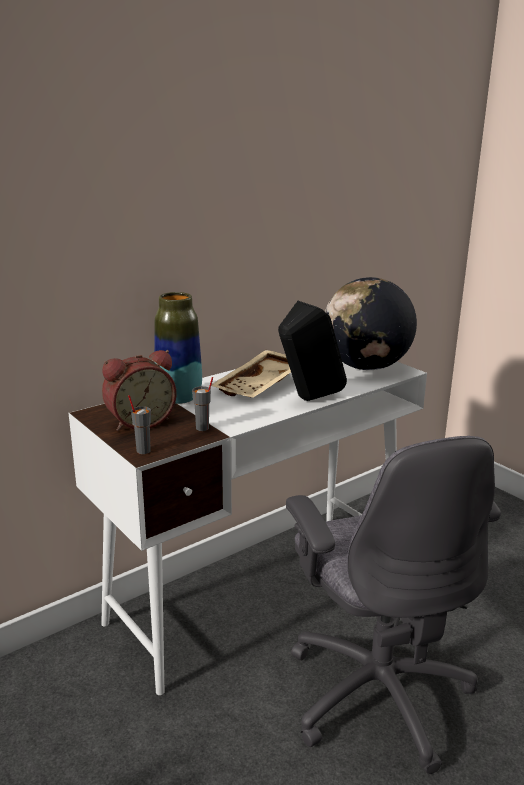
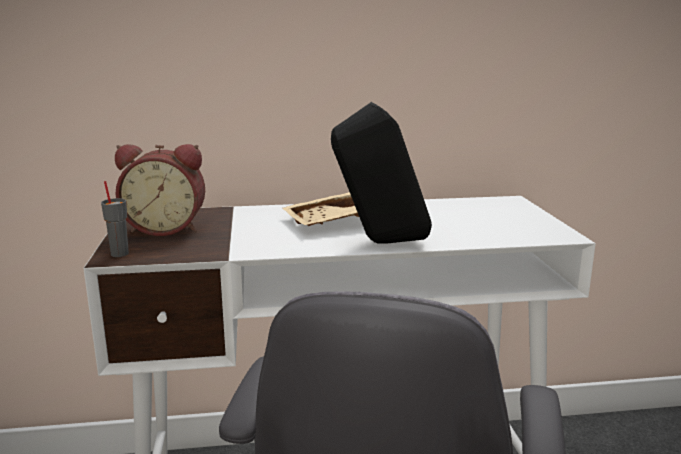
camera: 30 degrees right, 5 degrees down
(179, 398) = (241, 216): vase -> none
(202, 428) = (214, 246): grey cup -> none
(365, 367) = (511, 223): globe -> none

